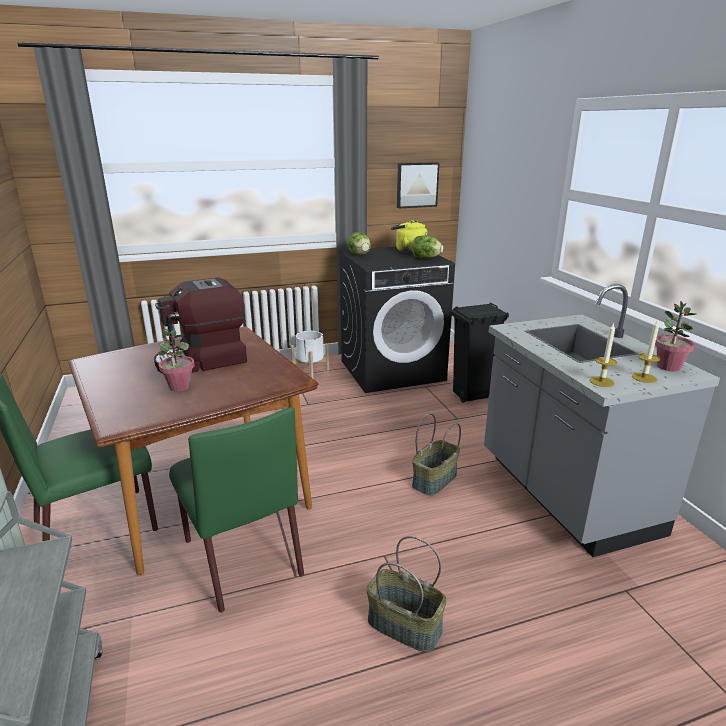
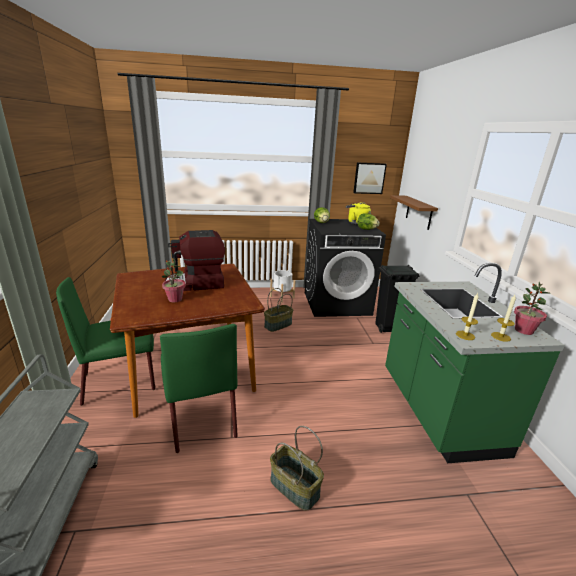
camera: 10 degrees right, 0 degrees up
(435, 480) = (345, 385): basket -> basket (278, 325)
(493, 228) = (419, 212): none -> brown shelf
(564, 495) = (438, 411): grey counter -> green counter

